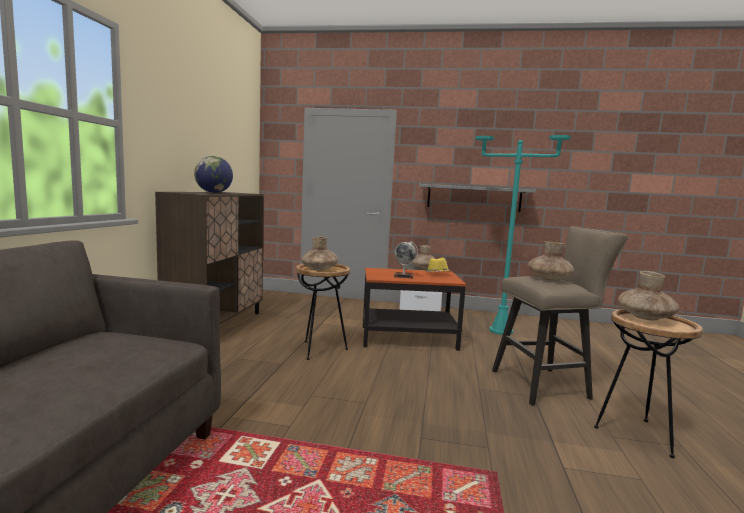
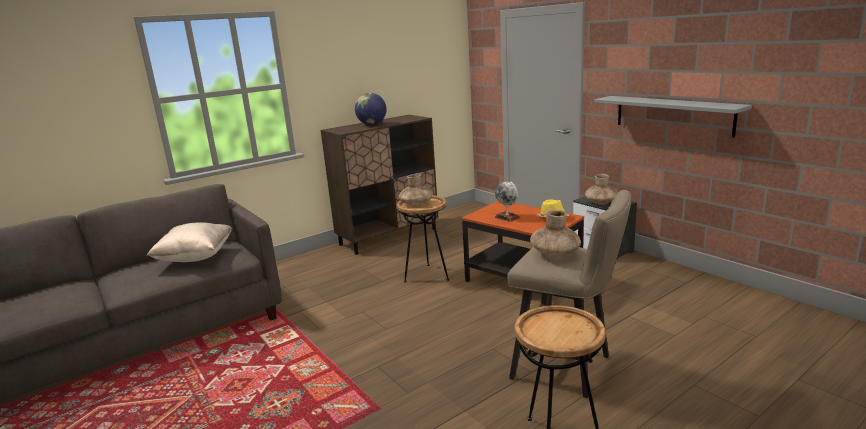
camera: 45 degrees right, 10 degrees up
(94, 354) = (196, 257): none -> beige pillow
(500, 331) = (649, 297): turquoise floor lamp -> none
(645, 317) = (560, 321): brown vase -> none

